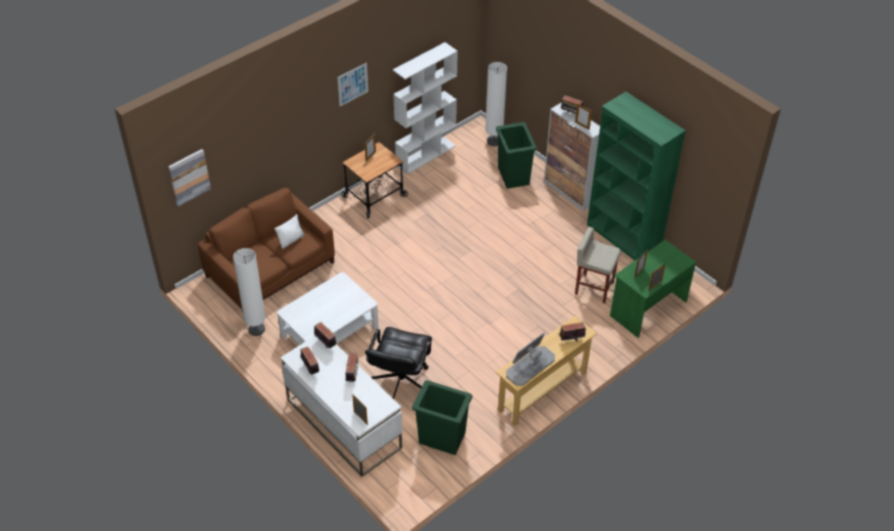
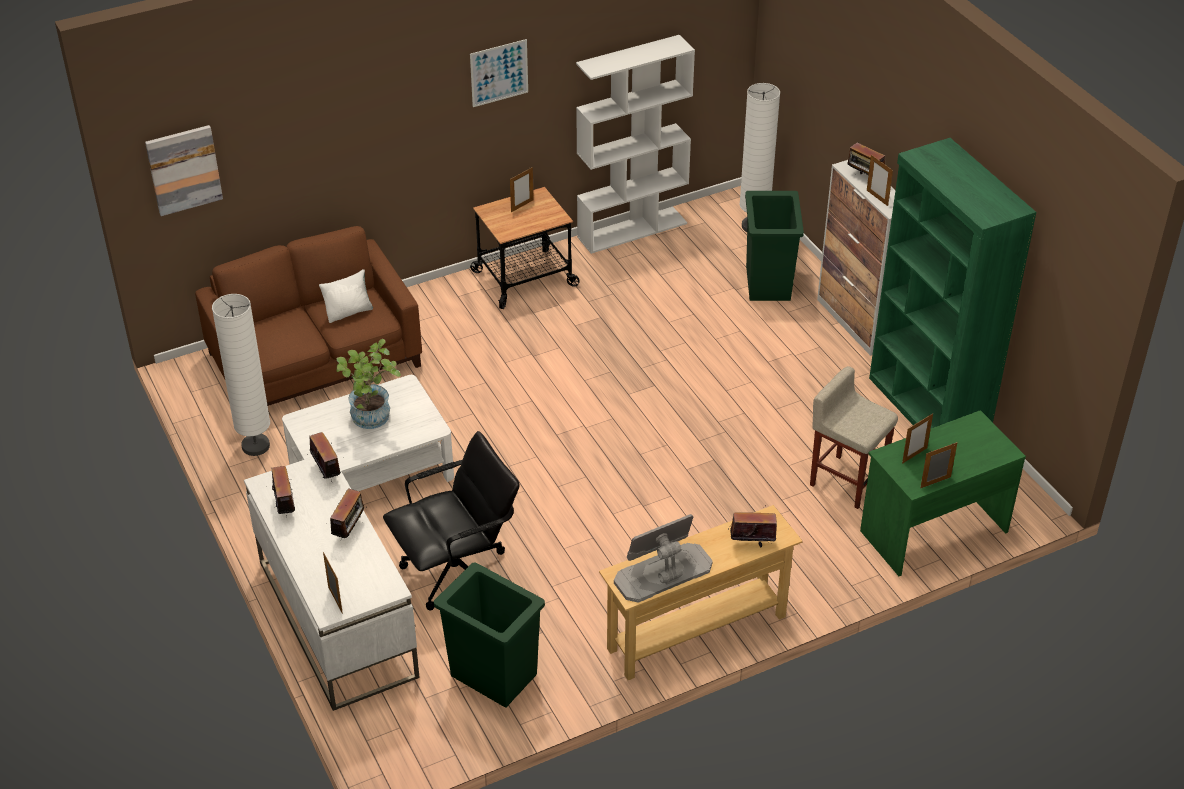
camera: 15 degrees right, 5 degrees down
(329, 304) = (372, 420): none -> potted plant
(400, 383) = (457, 572): black office chair -> black office chair turned 150 degrees counterclockwise

